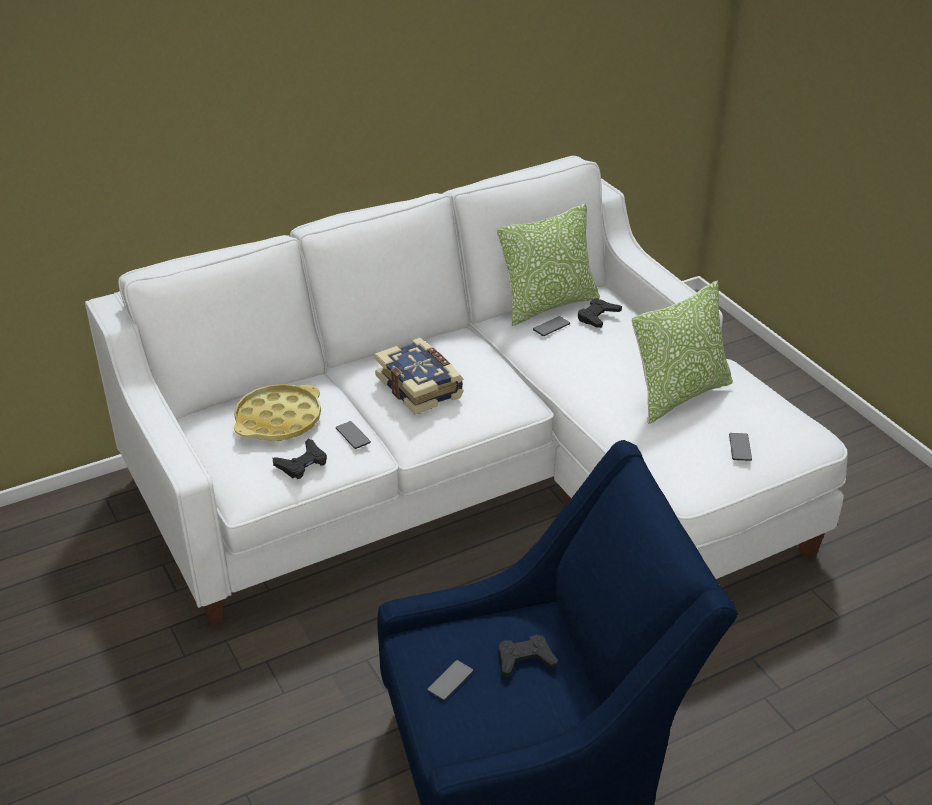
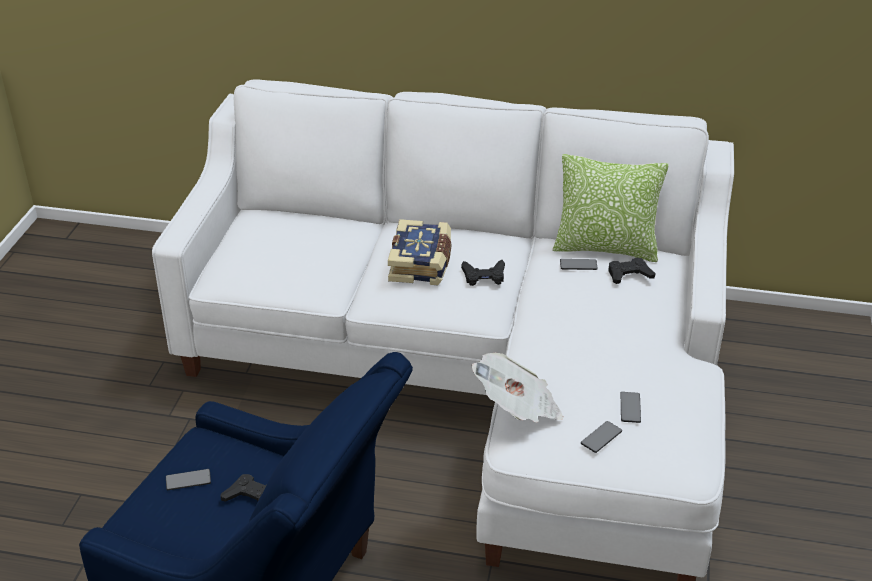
camera: 40 degrees right, 0 degrees up
(279, 420) = (297, 239): yellow tray -> none
(302, 464) = (272, 277): black game controller -> black game controller (484, 276)
(353, 436) = (330, 275): phone -> phone (630, 408)
(656, 458) = (518, 407): none -> newspaper
(679, 395) = (611, 369): pillow -> none

